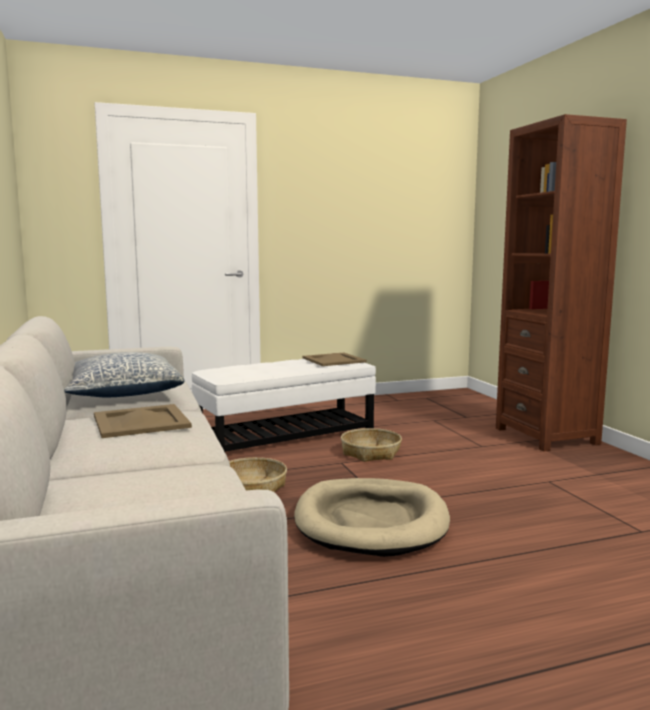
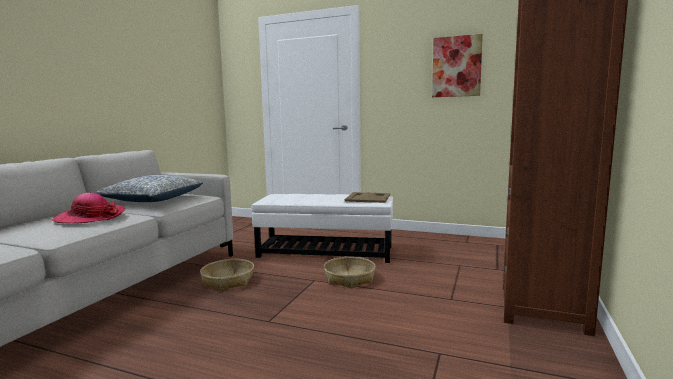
camera: 40 degrees right, 0 degrees up
(140, 422) = (90, 217): beige tray -> hat
(371, 204) = (456, 66): none -> picture
(371, 522) = (230, 330): beige dog bed -> none

